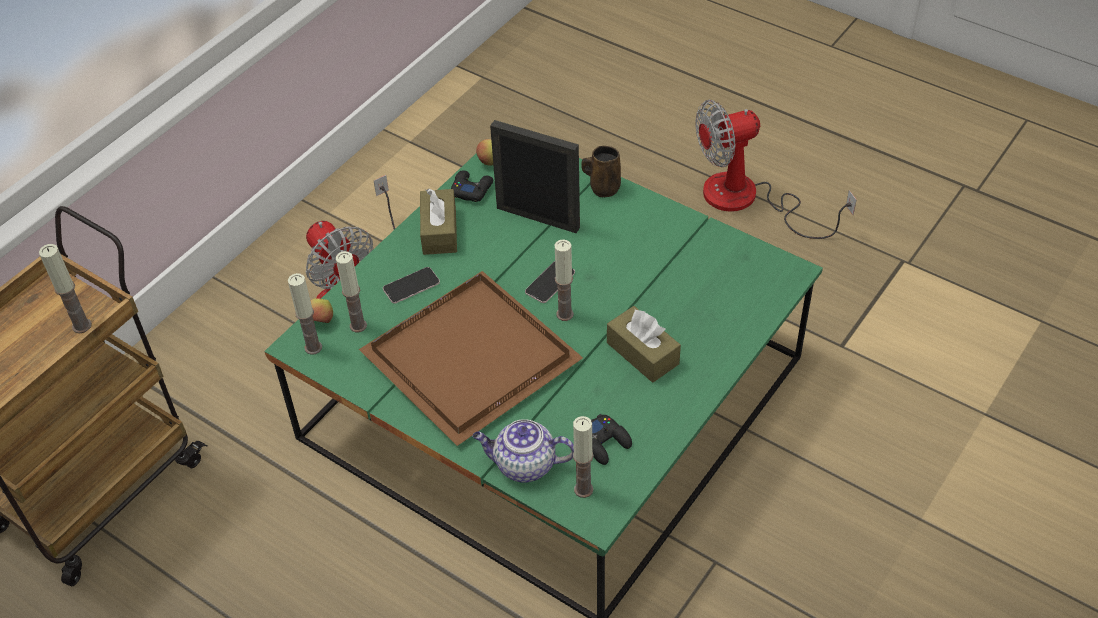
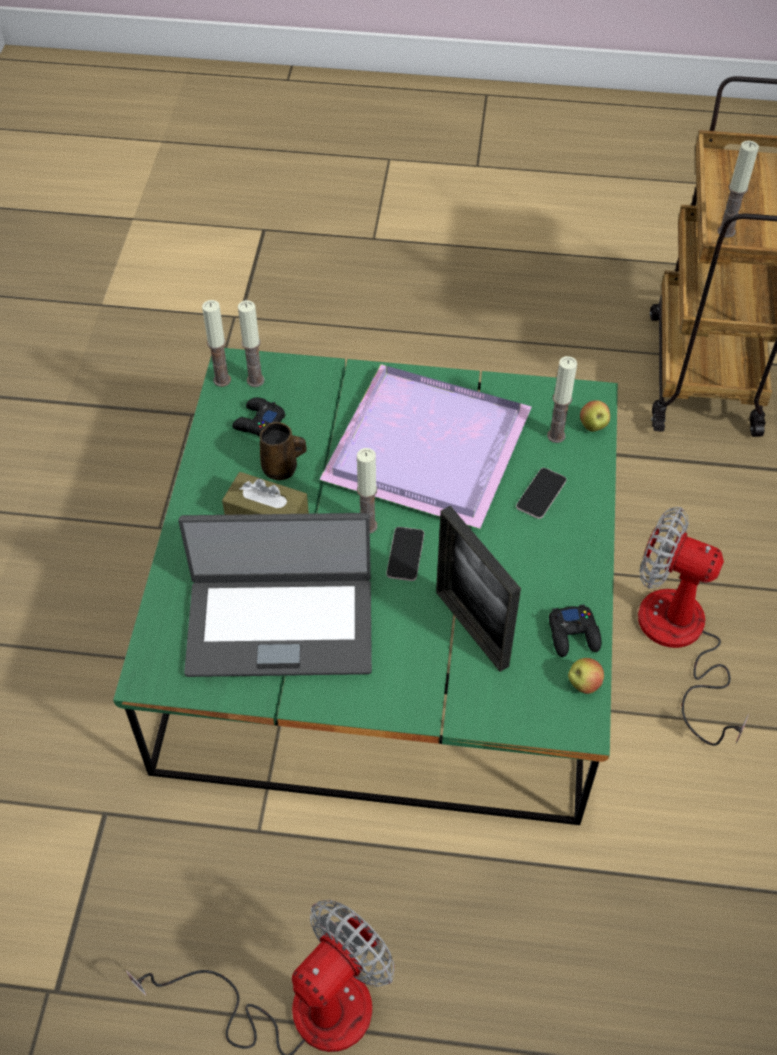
camera: 150 degrees right, 5 degrees up
(313, 347) = (577, 401): candle -> candle (222, 380)
(439, 231) = (564, 566): brown tissue box -> none
(470, 362) = (425, 444): brown tray -> purple tray
(524, 465) = (317, 379): teapot -> none
(538, 218) = (471, 628): picture frame -> picture frame turned 60 degrees clockwise
(603, 188) = (424, 704): brown mug -> brown mug (282, 469)
(675, 270) = (280, 624): none -> laptop

